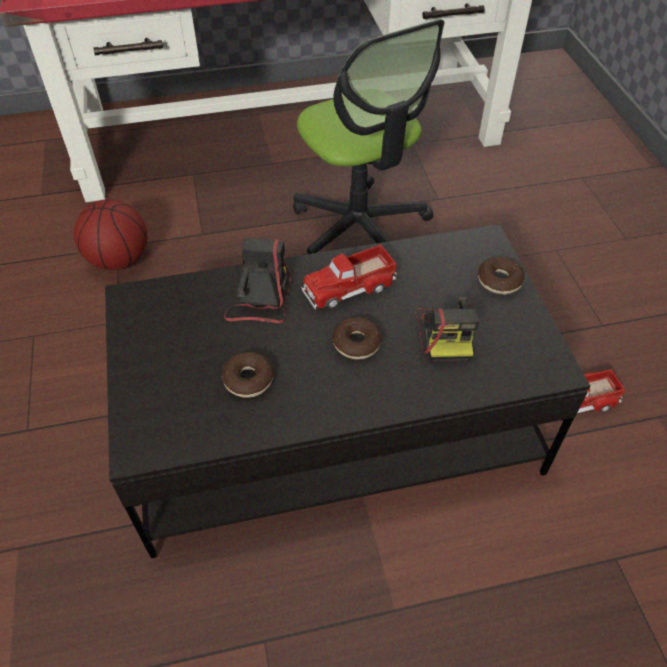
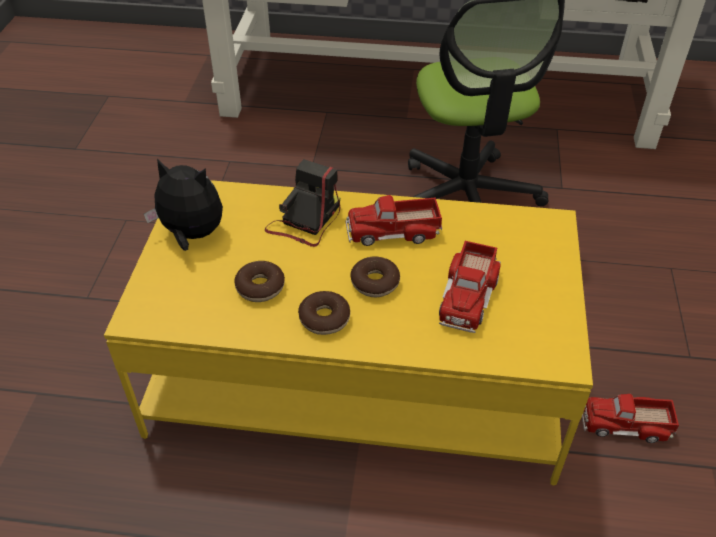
camera: 20 degrees right, 5 degrees down
(119, 259) = (227, 172): basketball -> none
(151, 344) = (191, 235): none -> plush toy
(332, 427) = (357, 375): black coffee table -> yellow coffee table
(446, 332) = (468, 296): camera -> toy truck
(499, 281) = (547, 263): donut -> donut (324, 318)

